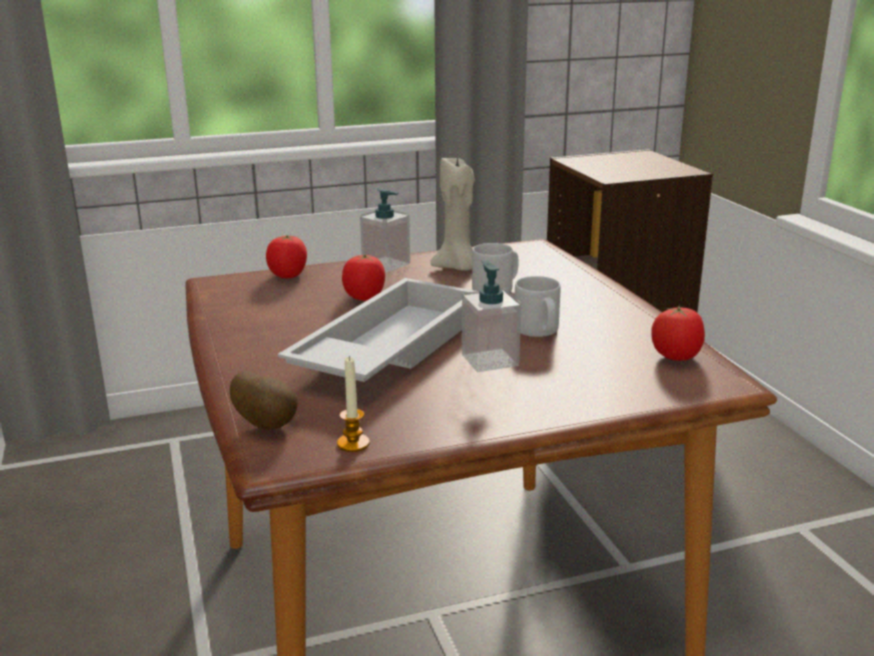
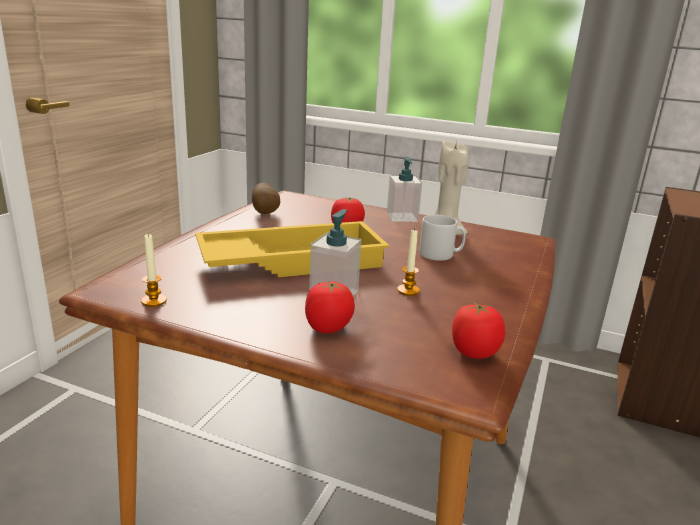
camera: 40 degrees right, 0 degrees up
(267, 424) = (145, 271): potato -> potato (266, 212)
(288, 275) = (332, 204): tomato -> tomato (327, 328)
(386, 348) = (292, 260): white tray -> yellow tray
(538, 331) = (408, 290): grey mug -> candle

